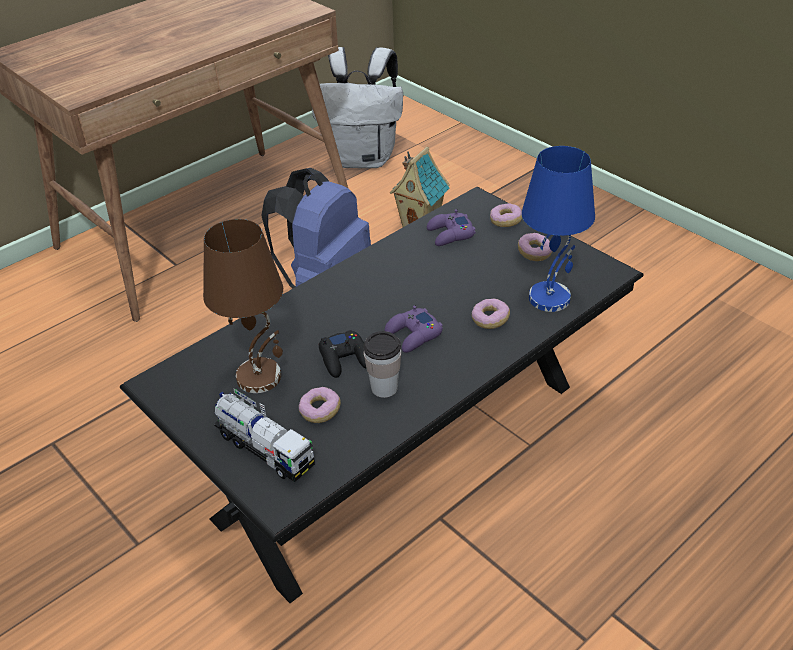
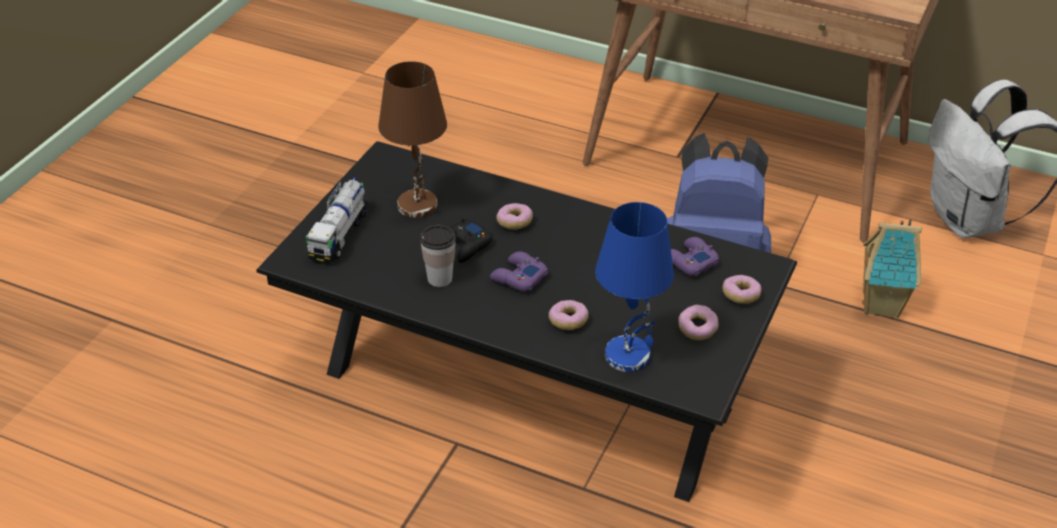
camera: 65 degrees right, 0 degrees up
(320, 411) = (394, 251): donut -> donut (514, 222)

